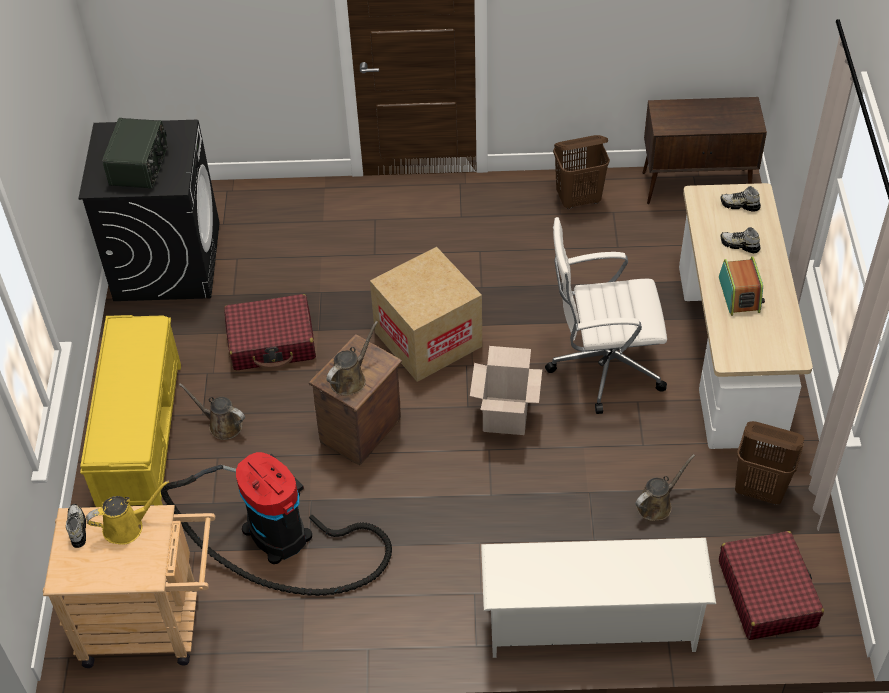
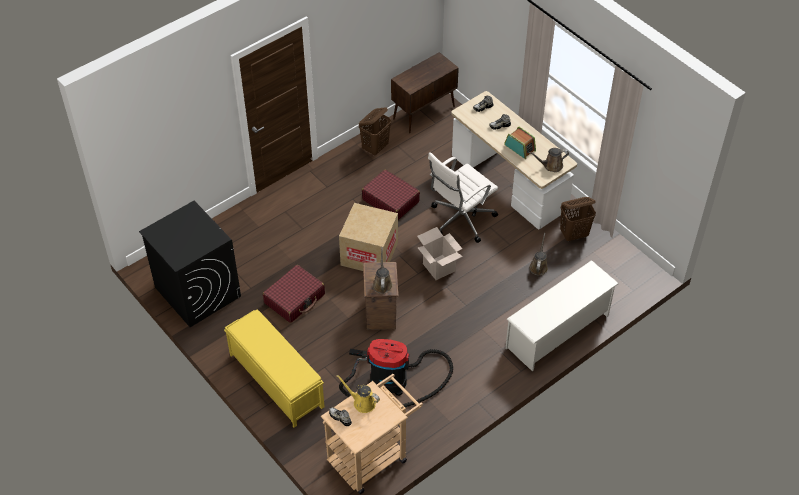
camera: 40 degrees left, 0 degrees up
(127, 526) = (362, 402): yellow watering can -> yellow watering can turned 90 degrees counterclockwise
(140, 166) = (190, 239): radio -> none
(222, 425) = (311, 351): brown watering can -> brown watering can (551, 166)
(767, 593) = (614, 275): red suitcase -> red suitcase (390, 200)

